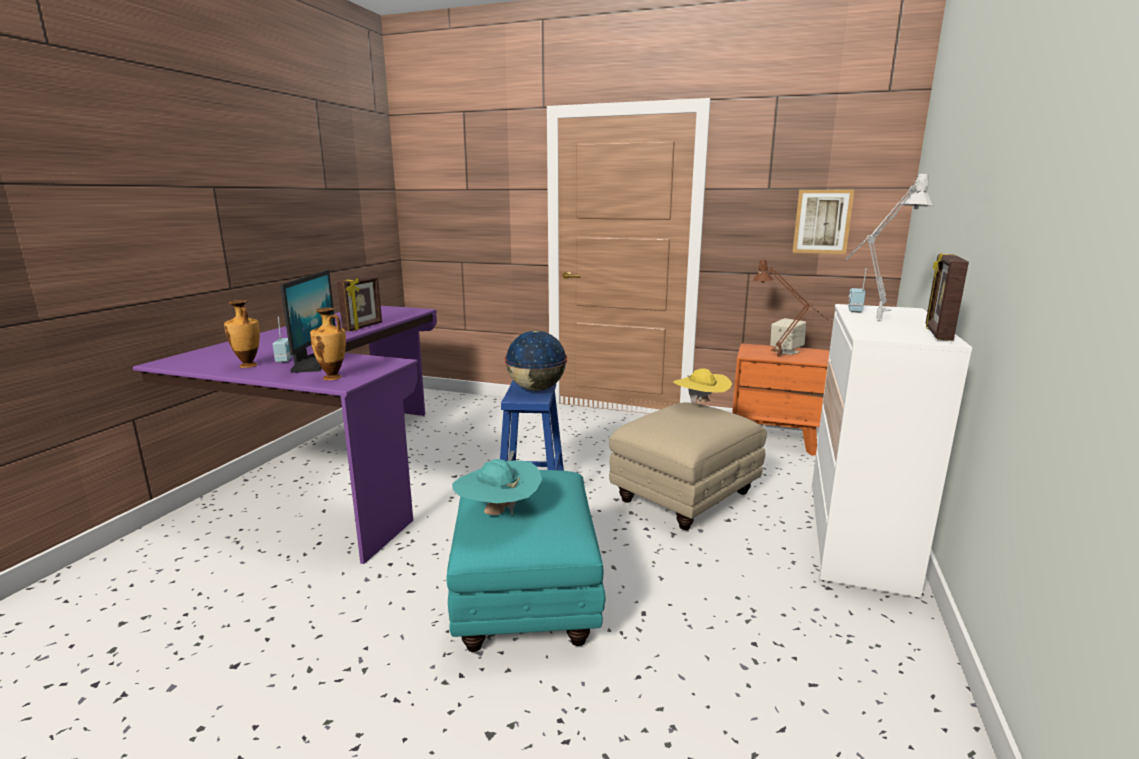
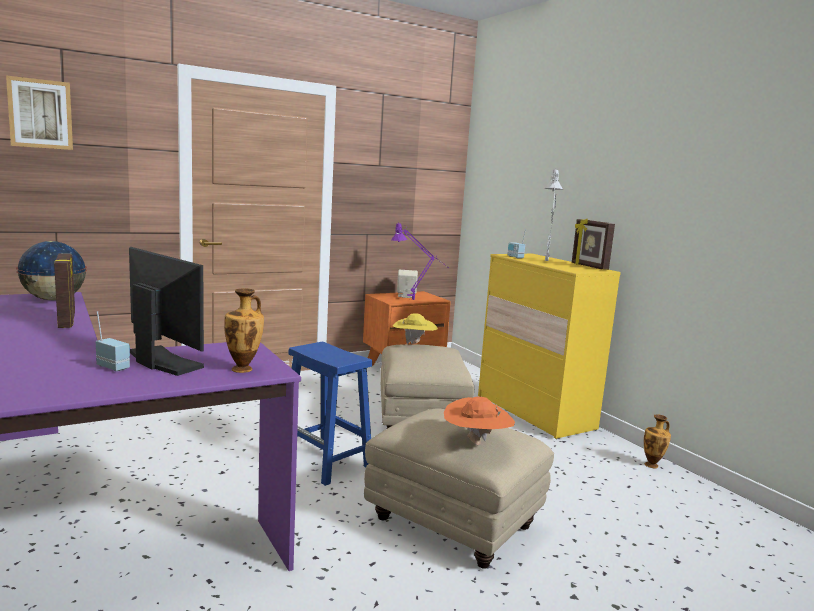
camera: 50 degrees left, 5 degrees down
(248, 366) = (92, 382): vase -> vase (652, 465)
(498, 513) = (476, 444): turquoise hat -> orange hat
(526, 601) = (455, 524): turquoise ottoman -> beige ottoman
(536, 389) = (333, 352): globe -> globe (54, 299)
(783, 358) = (417, 301): brown table lamp -> purple table lamp
(822, 221) = (415, 193): picture -> picture (40, 114)
(857, 539) = (534, 412): white dresser -> yellow dresser

